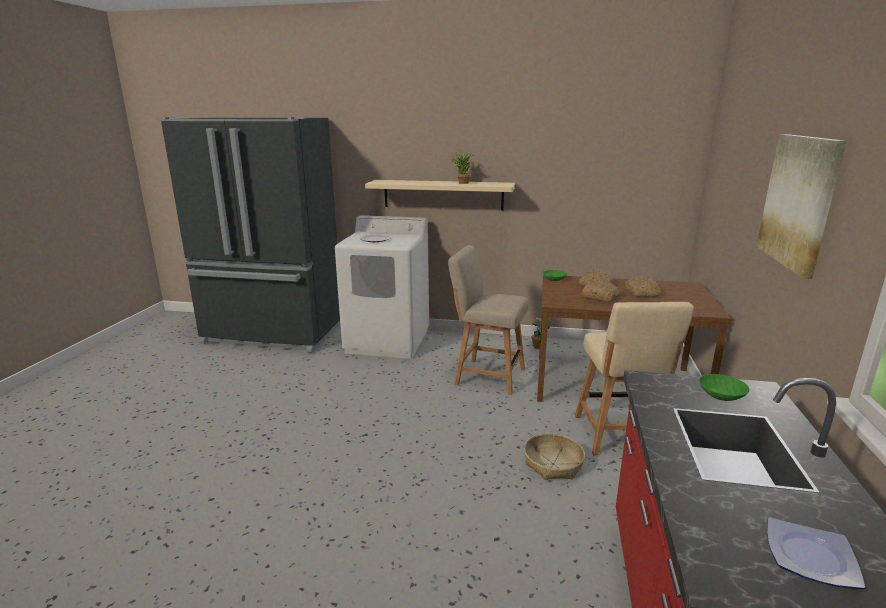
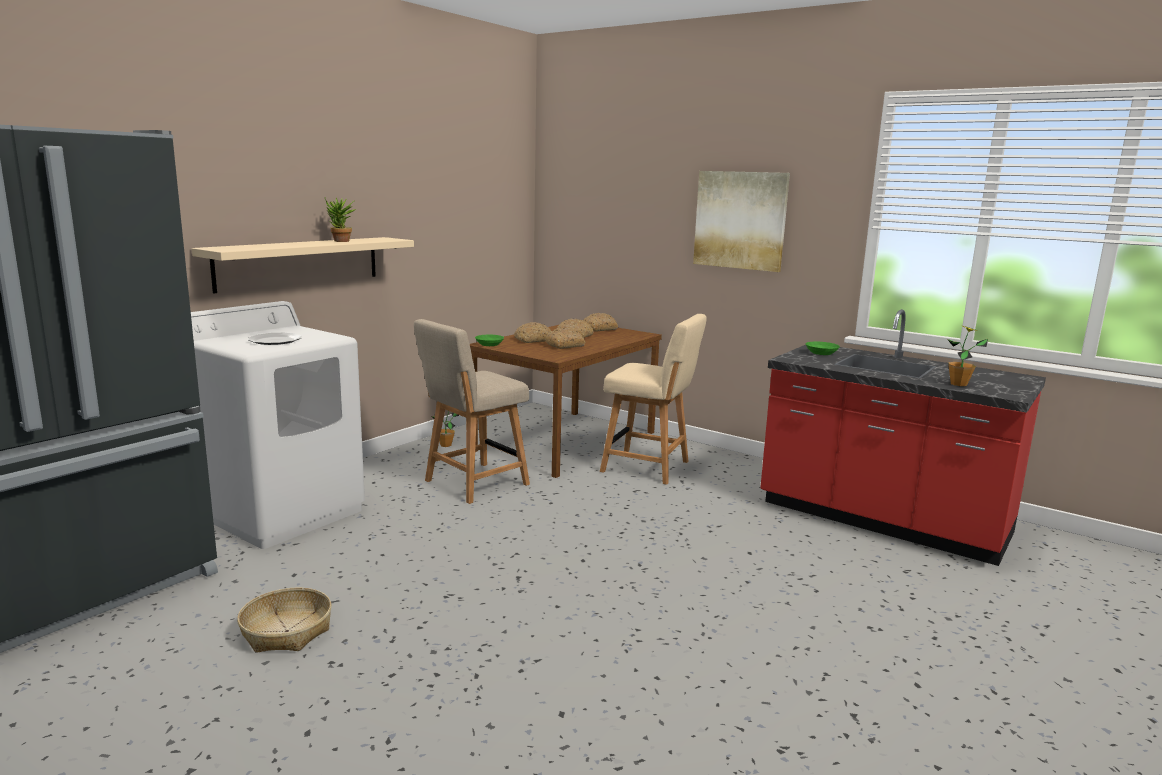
camera: 65 degrees left, 5 degrees down
(553, 464) = (665, 502): basket -> basket (286, 631)
(689, 295) = (600, 329): none -> bread
(716, 518) = (958, 384): none -> potted plant
(812, 559) = (991, 380): plate -> none

